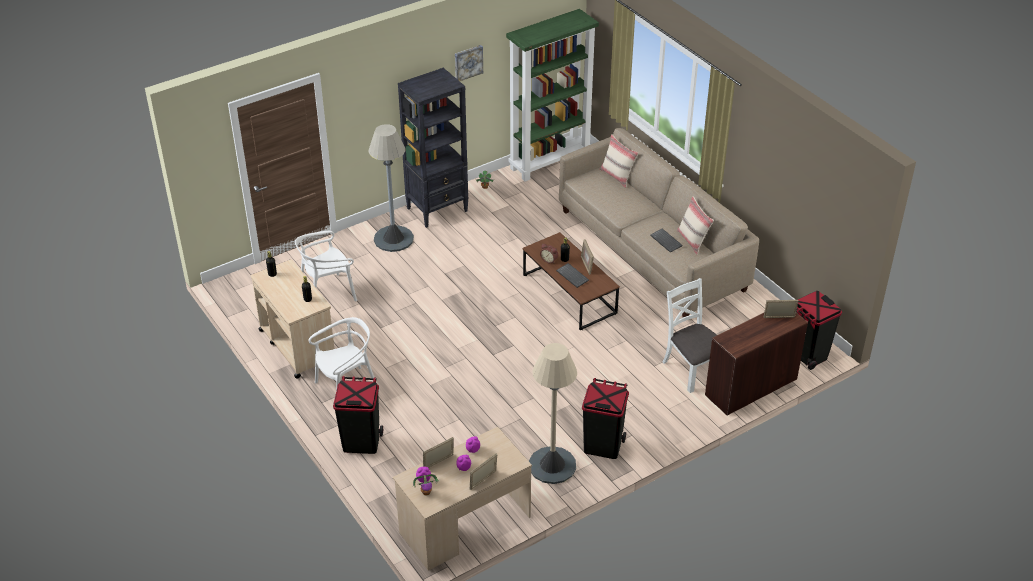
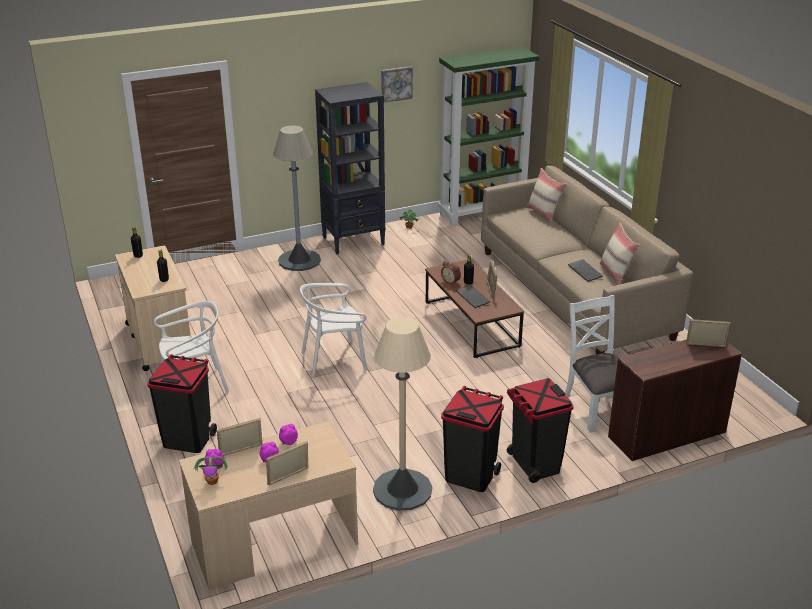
camera: 10 degrees right, 10 degrees down
(327, 294) = (212, 300): white chair -> white chair (334, 359)
(807, 355) = (741, 409): black trash can -> black trash can (535, 465)

